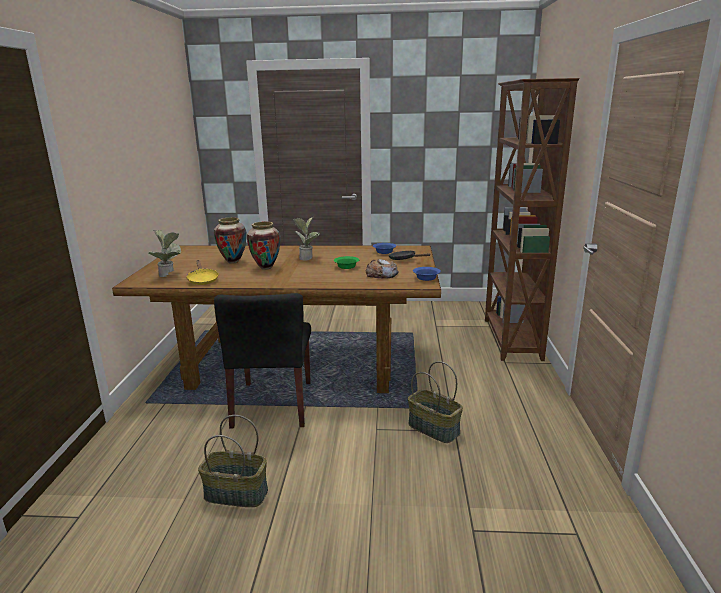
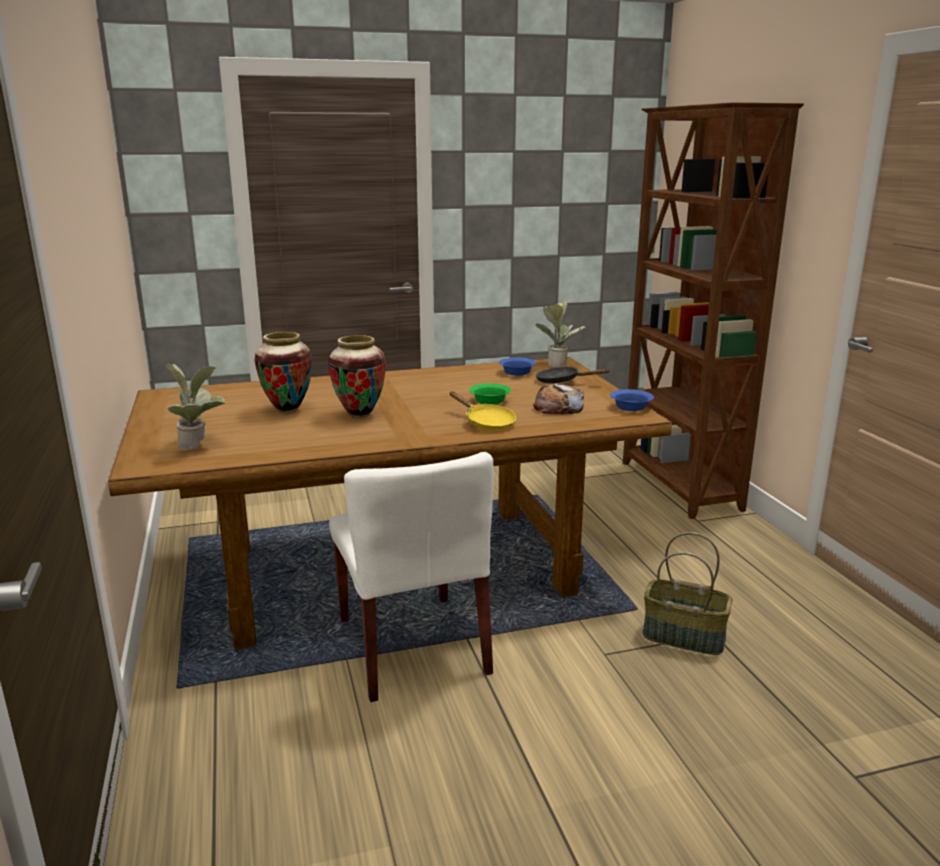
camera: 20 degrees left, 0 degrees up
(202, 280) = (273, 447): yellow frying pan -> yellow frying pan (486, 423)
(235, 494) = (472, 815): basket -> none
(273, 404) = (413, 646): black chair -> white chair
(308, 258) = (409, 392): potted plant -> potted plant (557, 363)

